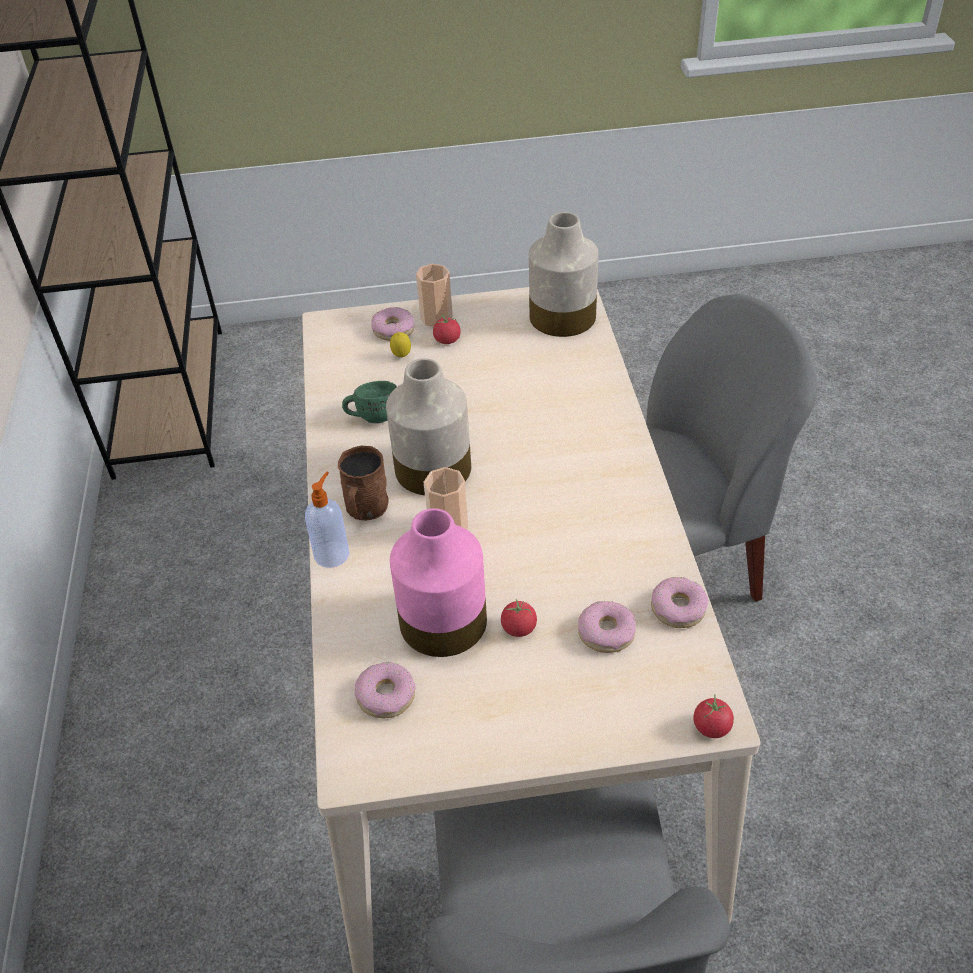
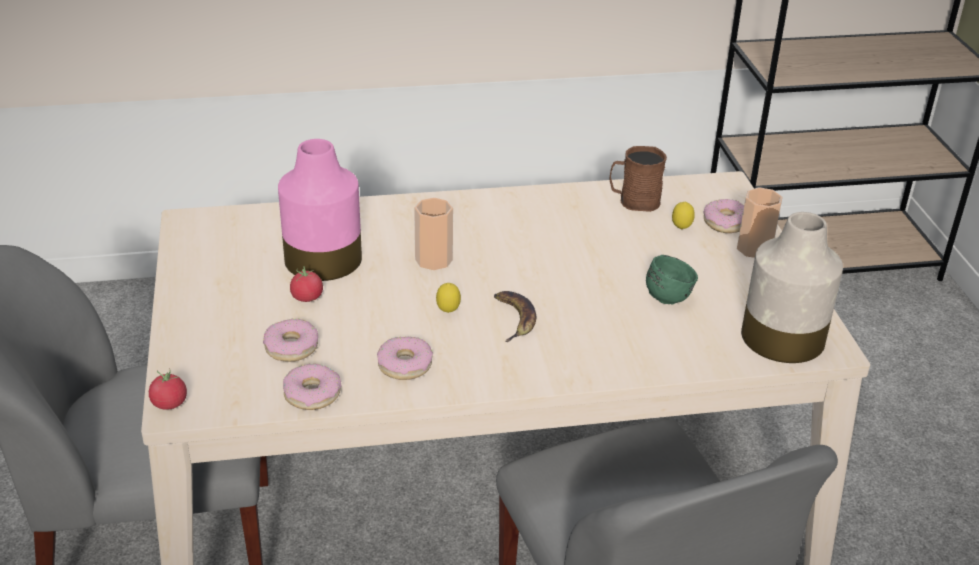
camera: 85 degrees right, 10 degrees down
(332, 553) = (407, 203): soap dispenser -> none
(365, 509) = (459, 216): brown mug -> brown mug (634, 201)
(373, 416) = (586, 215): green mug -> green mug (668, 294)
(385, 696) = (252, 233): donut -> donut (405, 365)
(433, 468) = (512, 250): beige vase -> none
(447, 340) = (715, 256): tomato -> none
(539, 514) = (448, 312): none -> lemon
(546, 468) = (514, 318): none -> banana

